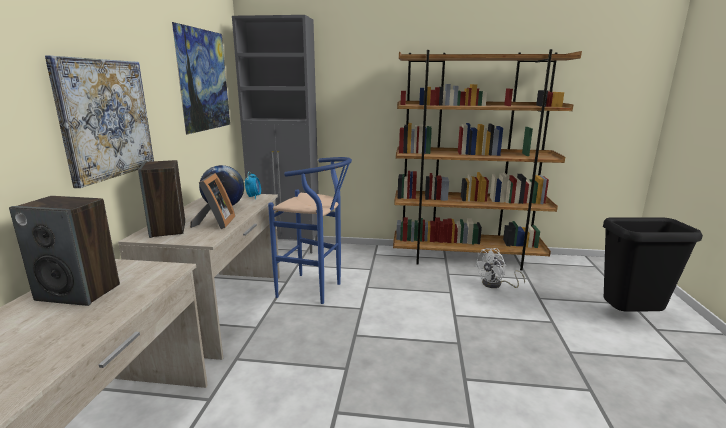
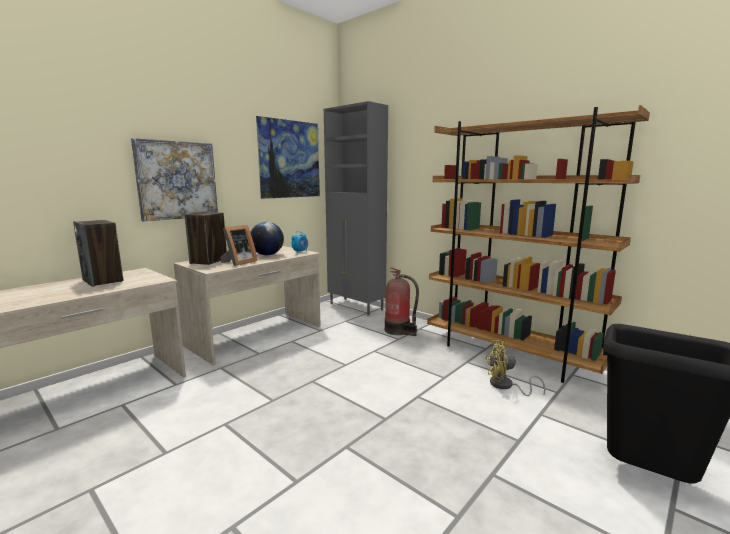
camera: 35 degrees right, 5 degrees down
(315, 290) = (331, 342): blue stool -> none
(361, 261) = (399, 331): none -> fire extinguisher
(496, 285) = (505, 386): white fan -> yellow fan

